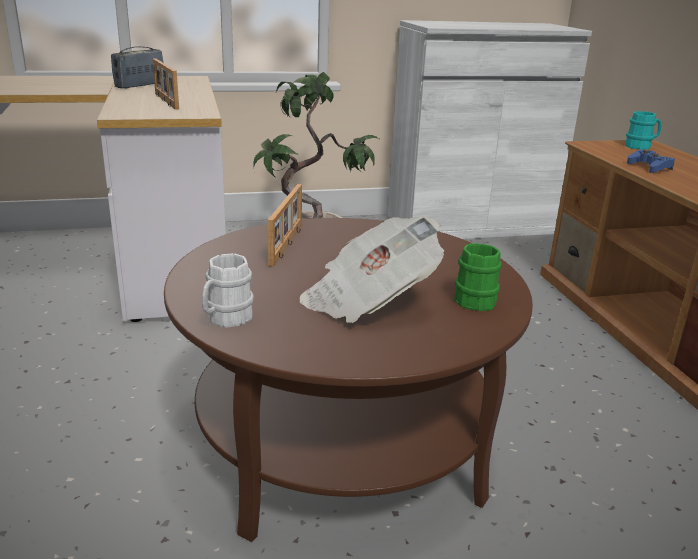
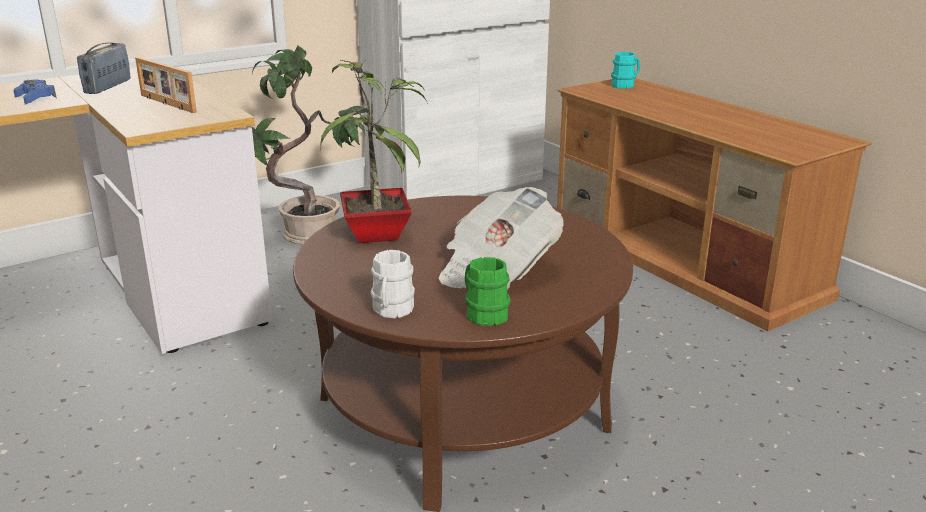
camera: 20 degrees left, 0 degrees up
(288, 244) = (380, 234): picture frame -> potted plant
(472, 298) = (577, 251): green mug -> green mug (483, 313)
(649, 167) = (646, 106): blue game controller -> blue game controller (35, 98)

